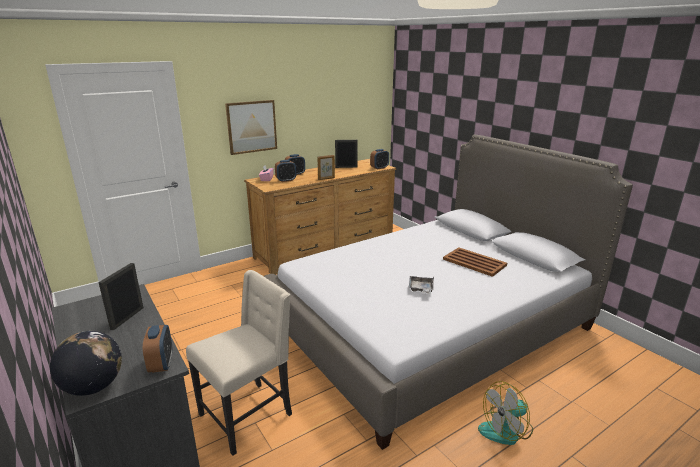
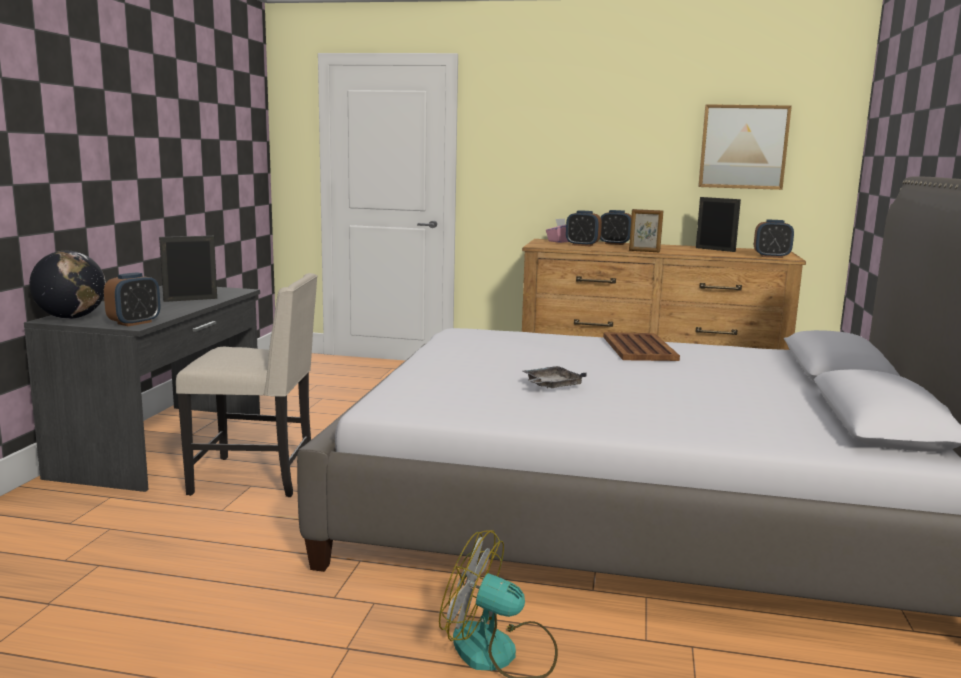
camera: 45 degrees right, 10 degrees down
(251, 126) = (559, 158): picture -> picture (743, 147)
(474, 262) = (723, 393): brown tray -> brown tray (639, 348)

